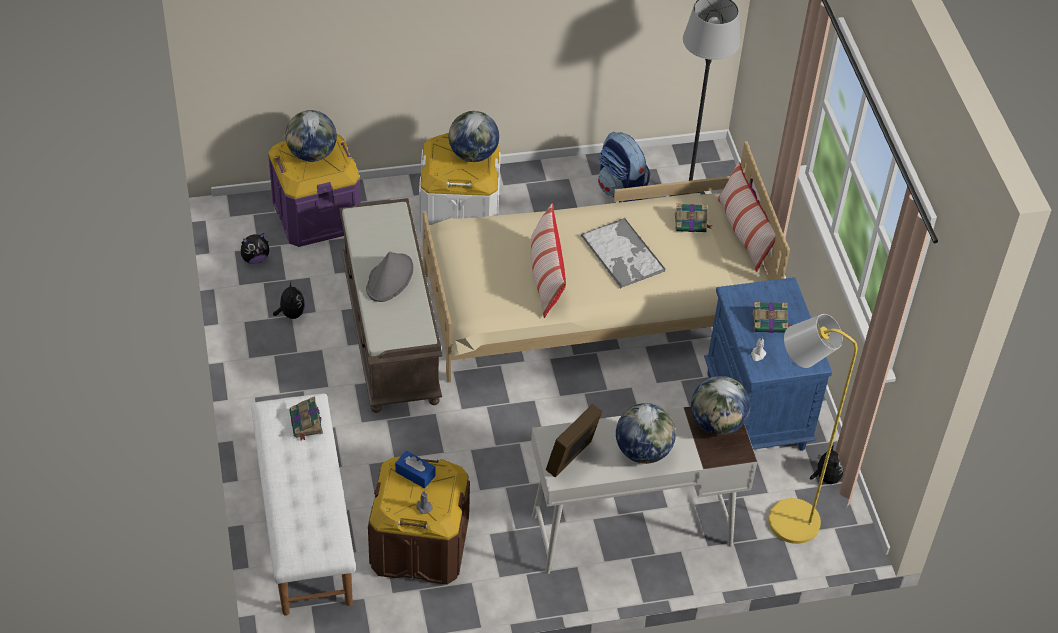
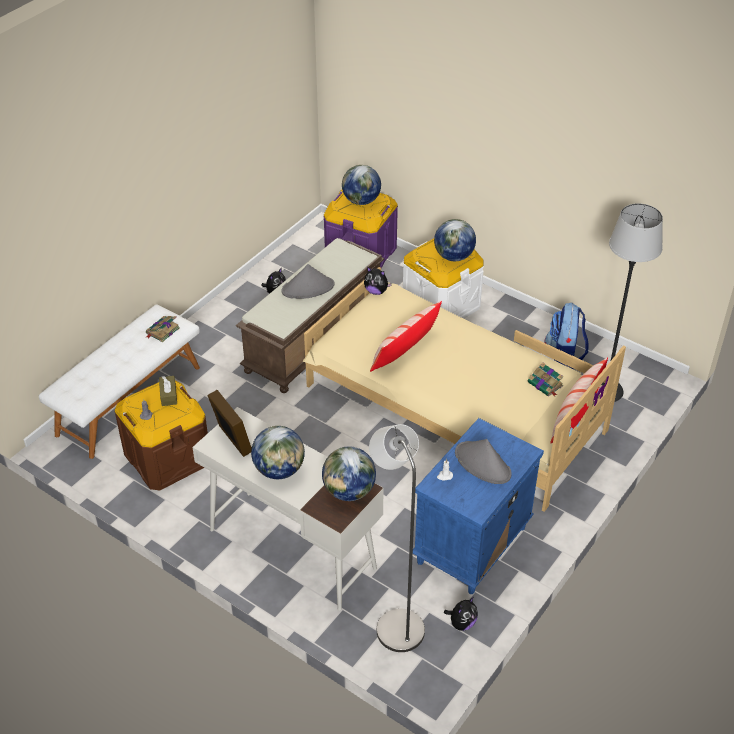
camera: 50 degrees right, 5 degrees down
(255, 259) = (297, 254): plush toy -> plush toy (376, 291)
(415, 474) = (168, 395): blue tissue box -> brown tissue box
(571, 459) = (232, 440): picture frame -> picture frame turned 60 degrees clockwise
(623, 254) = (472, 371): tray -> none
(770, 322) = (483, 464): book -> grey hat
(783, 519) = (396, 623): yellow floor lamp -> grey floor lamp

